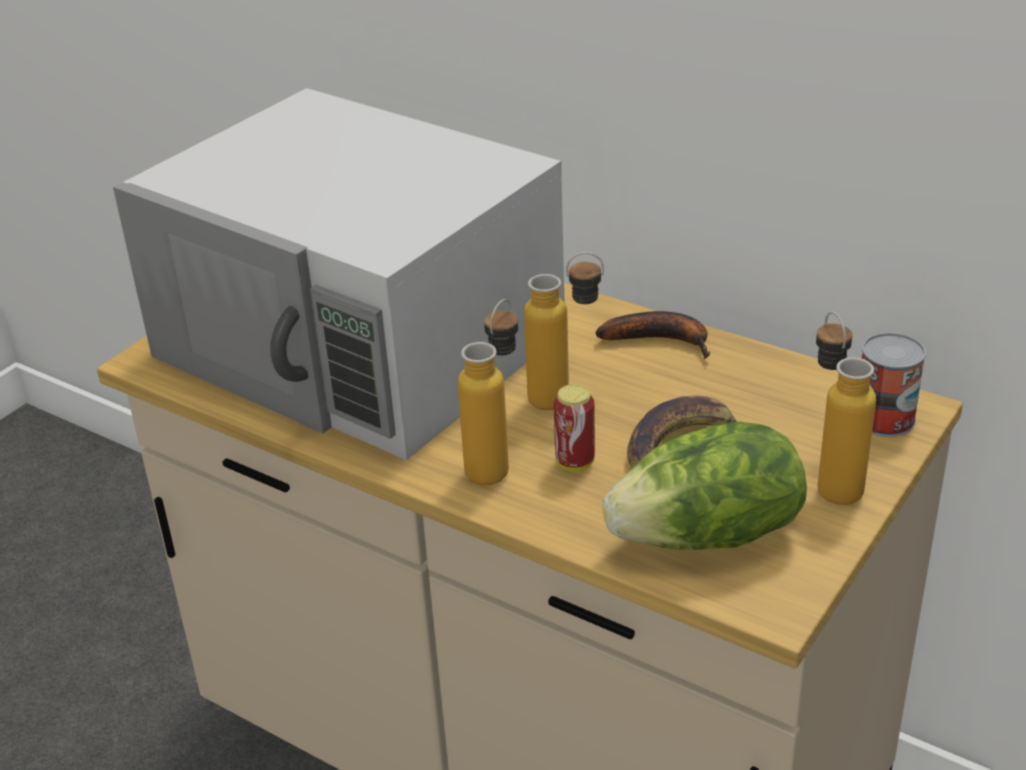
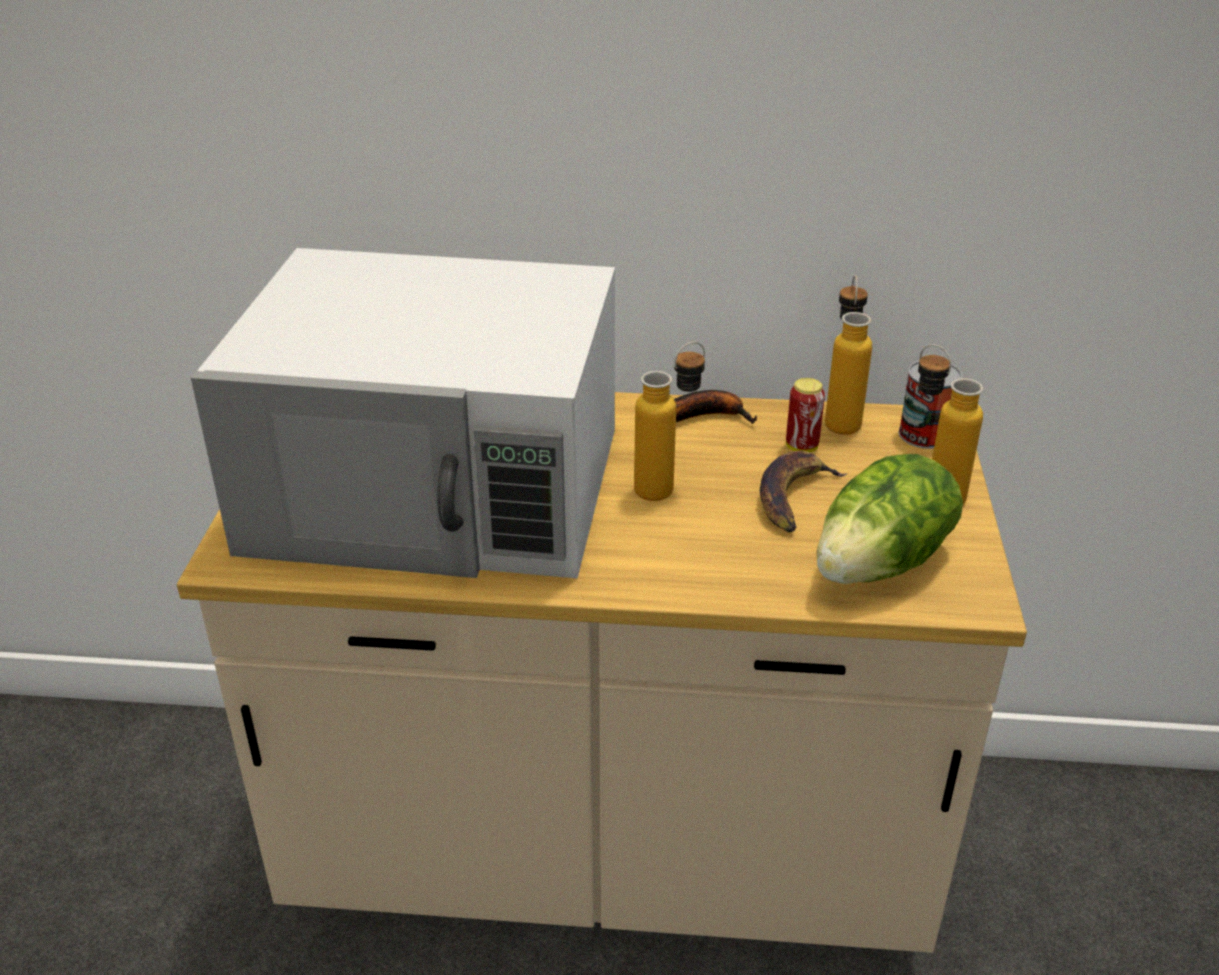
camera: 30 degrees left, 0 degrees up
(496, 463) = (659, 557): bottle -> bottle (841, 418)
(575, 463) = (724, 537): can -> can (801, 447)

